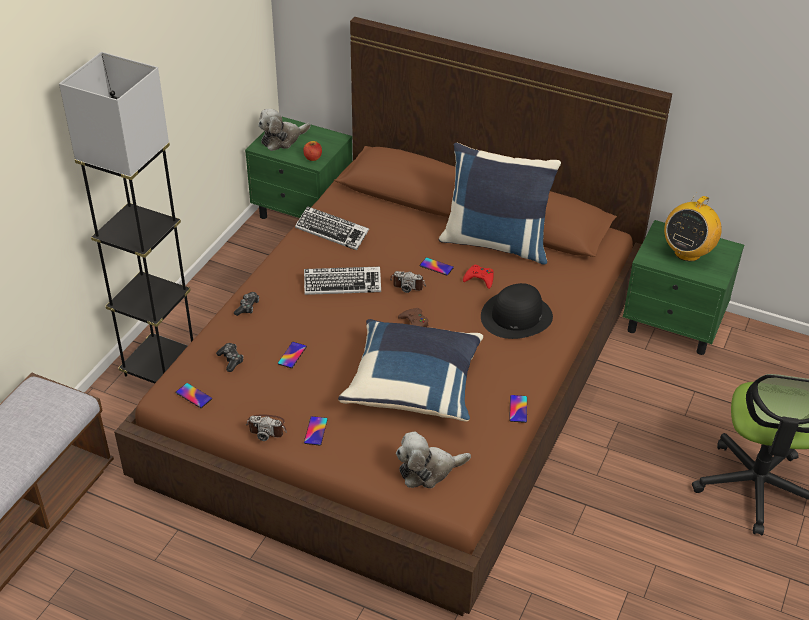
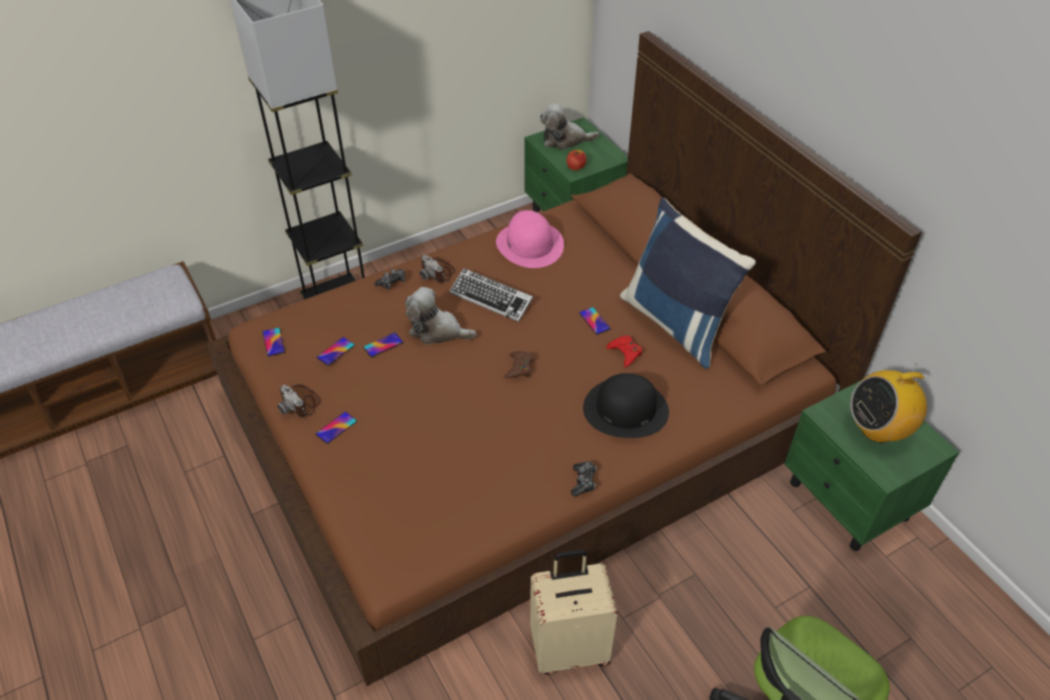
camera: 35 degrees right, 5 degrees up
(231, 360) = (330, 324): game controller -> game controller (583, 481)
(332, 232) = (530, 244): keyboard -> pink hat
(408, 283) = (551, 325): camera -> camera (438, 272)
(414, 386) = (461, 430): blue pillow -> none
(428, 470) = (394, 523): plush toy -> plush toy (437, 330)
(518, 409) = (537, 507): phone -> phone (335, 351)
(579, 512) = (570, 647): none -> beige suitcase

